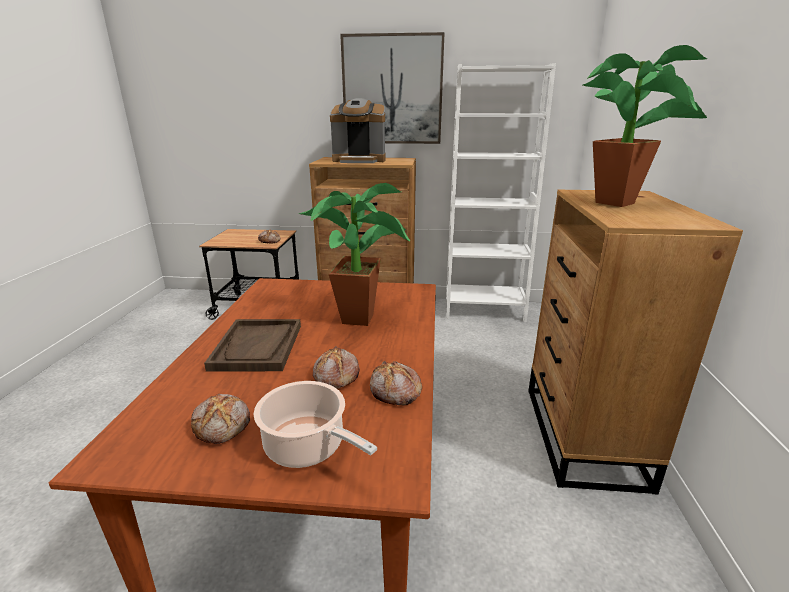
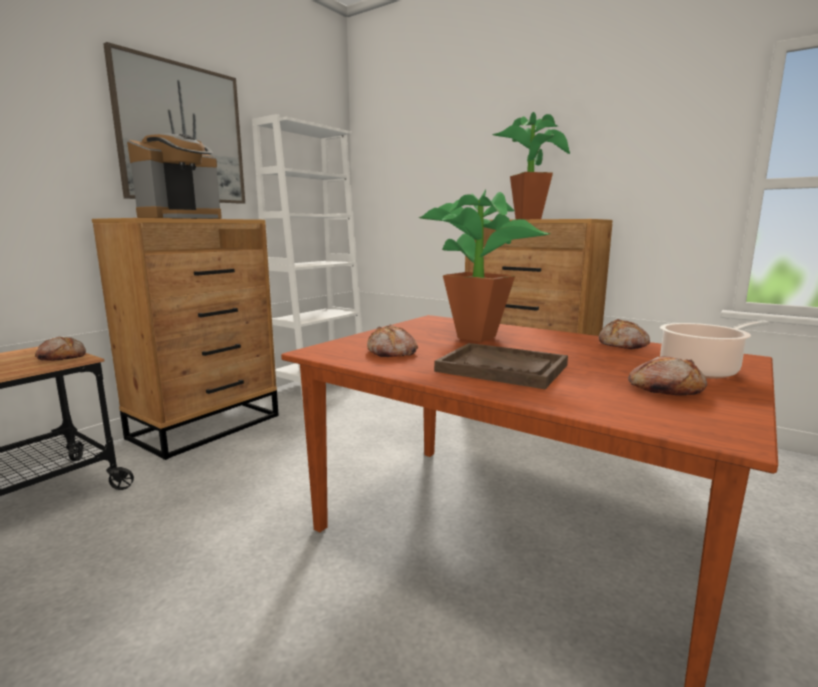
camera: 60 degrees left, 10 degrees down
(335, 376) = (589, 354): bread -> bread (392, 352)

